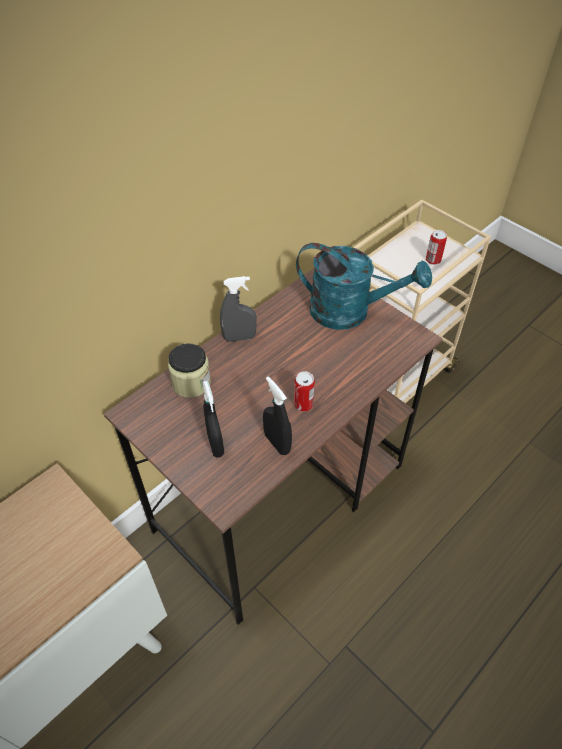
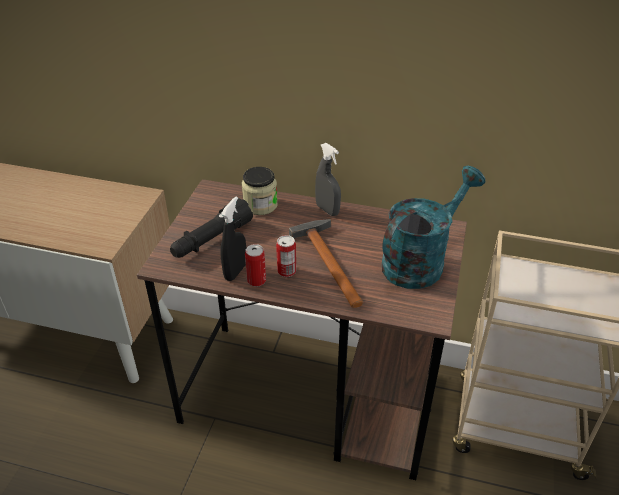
camera: 60 degrees right, 10 degrees down
(215, 444) = (211, 240): black spray bottle -> black flashlight
(310, 369) = (328, 261): none -> hammer
(350, 312) = (420, 261): turquoise watering can -> turquoise watering can turned 120 degrees counterclockwise
(433, 260) = (579, 307): can -> can (256, 280)

